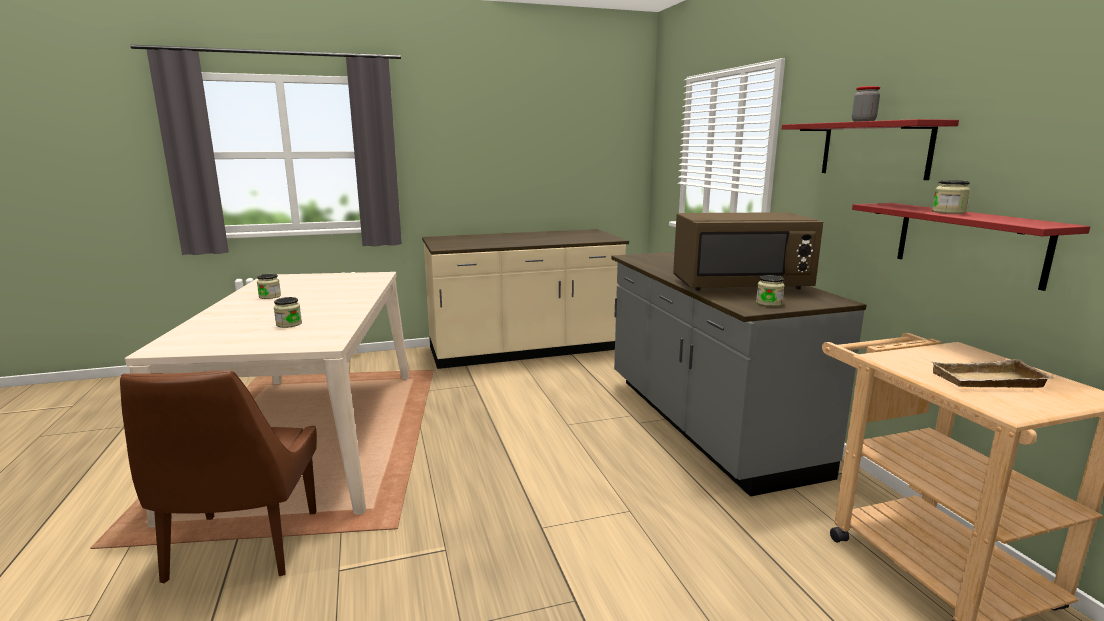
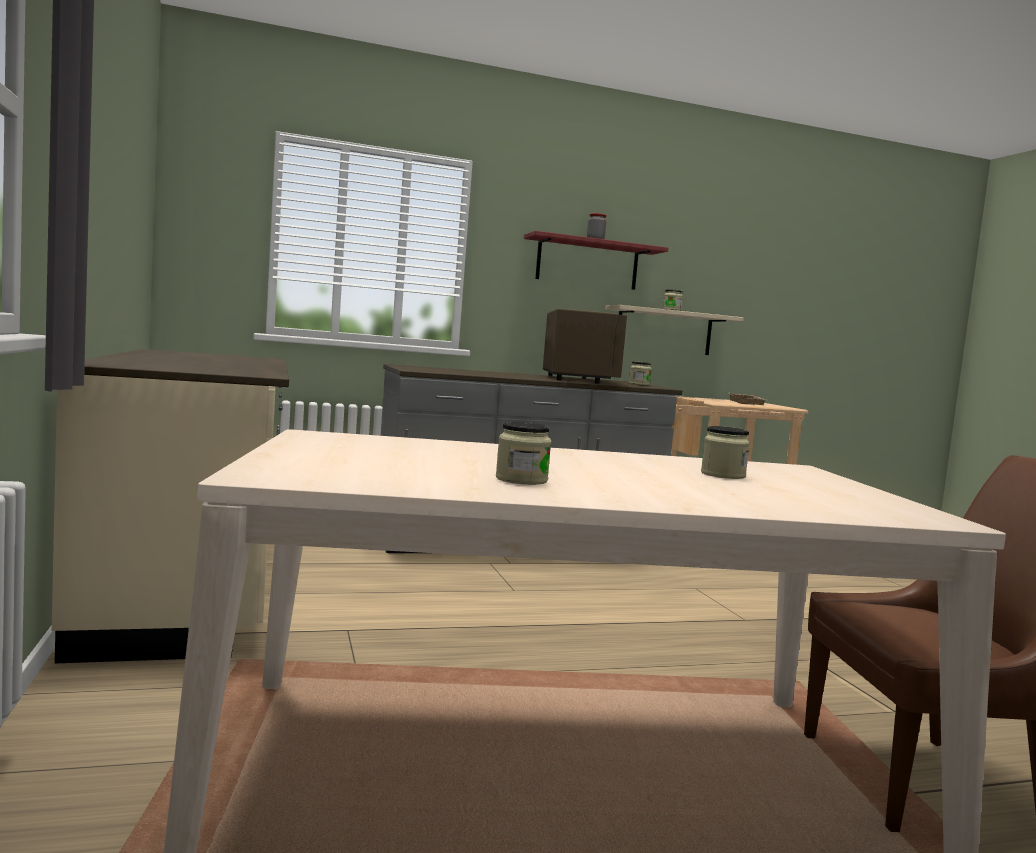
camera: 90 degrees left, 10 degrees down
(968, 243) = (664, 331): red shelf -> beige shelf

